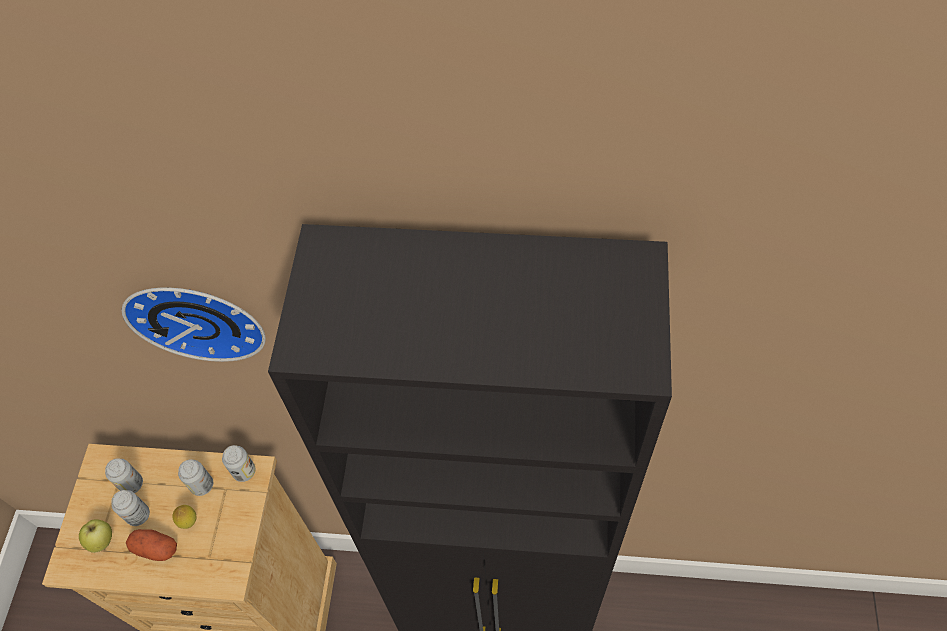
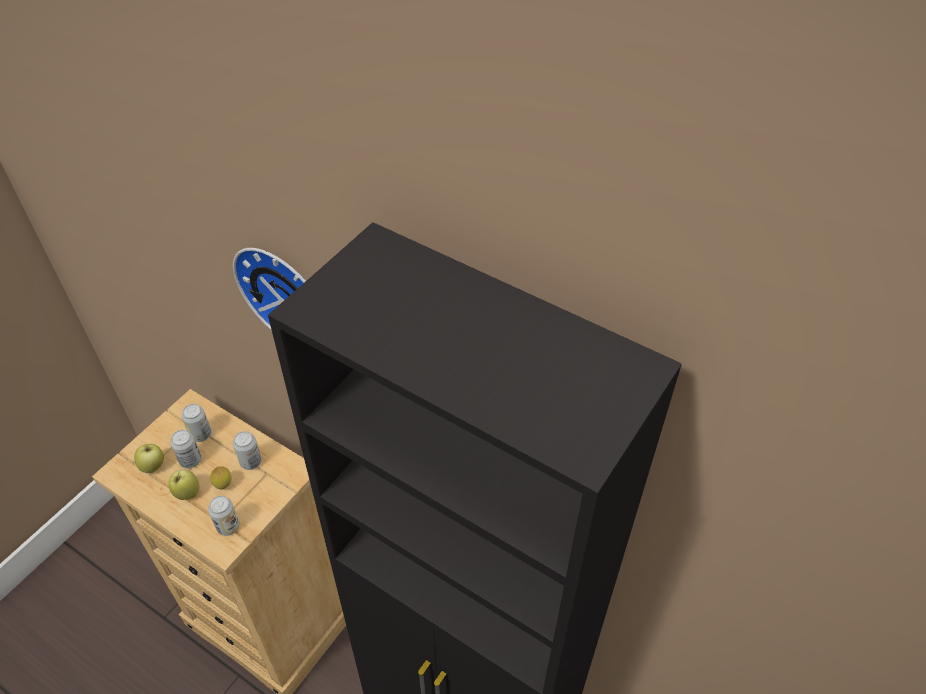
camera: 25 degrees right, 10 degrees down
(156, 548) = (187, 493): potato -> apple
(244, 471) = (289, 467): can -> can (228, 526)

